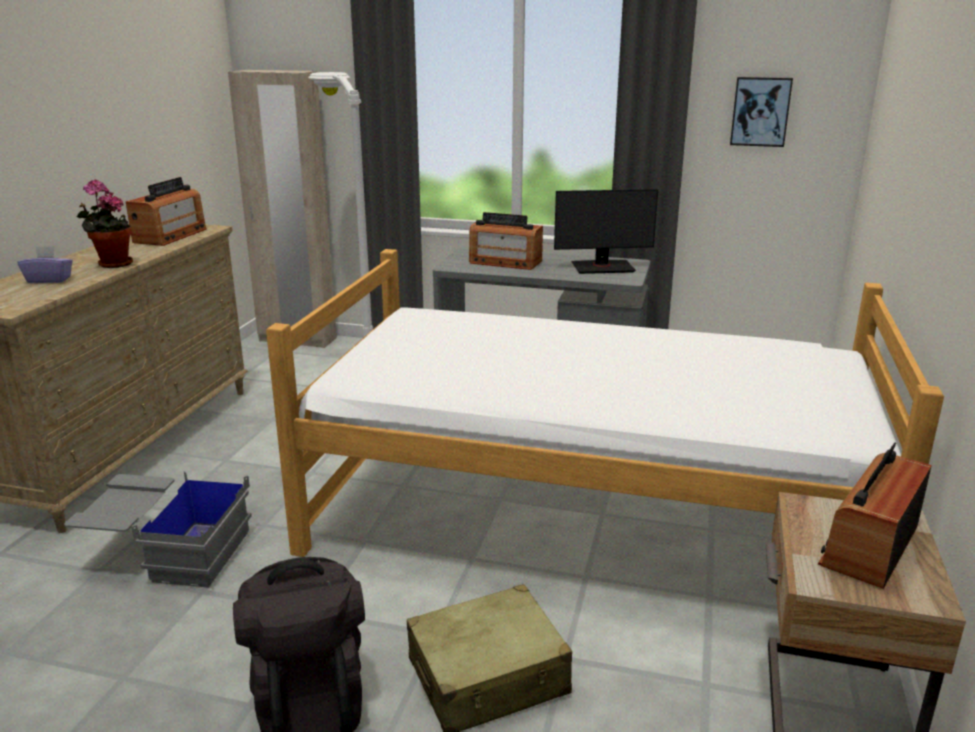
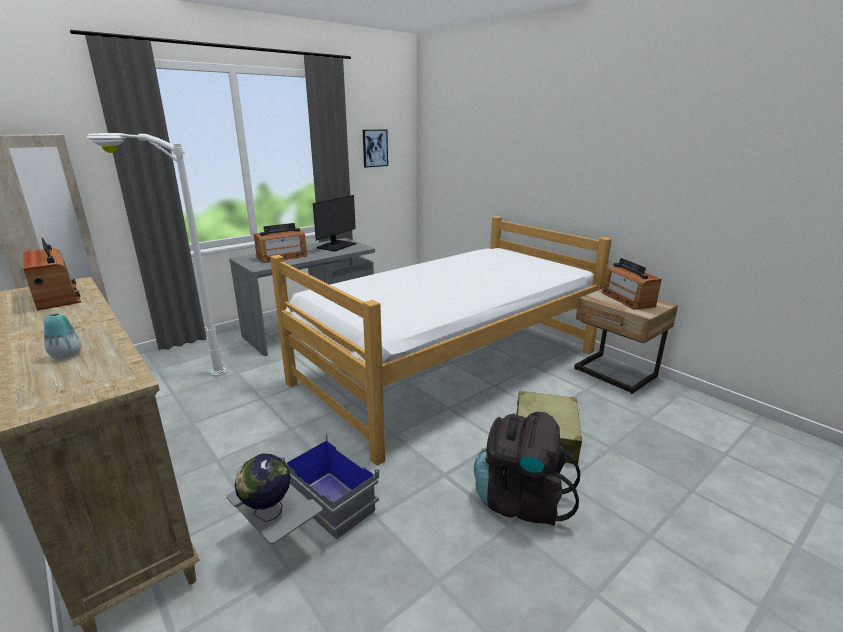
camera: 55 degrees left, 0 degrees up
(49, 280) = (66, 355): purple tissue box -> vase
(109, 505) = (267, 512): none -> globe
(112, 264) = (86, 326): potted plant -> none

